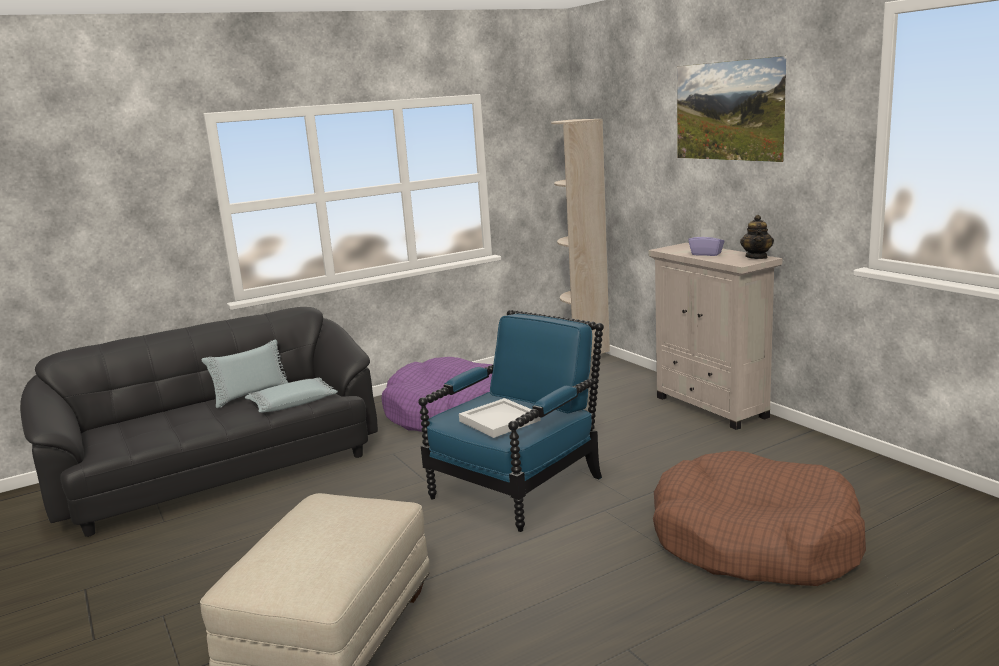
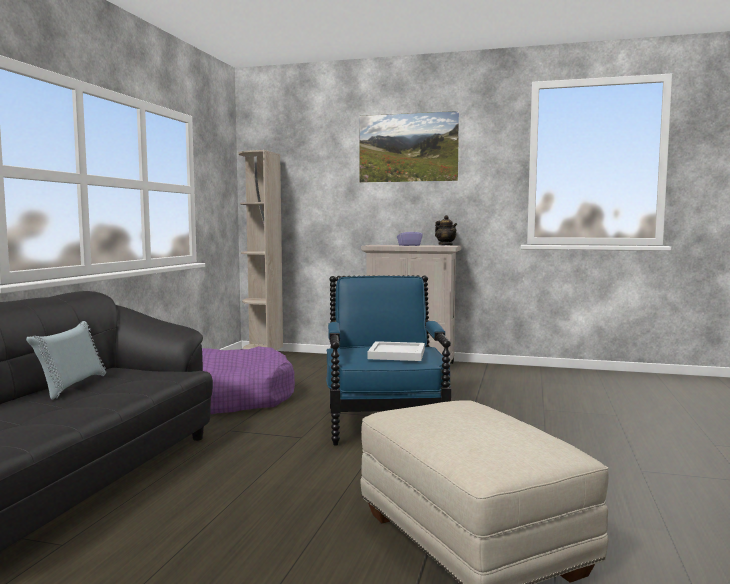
camera: 45 degrees left, 10 degrees down
(292, 401) = (141, 381): blue pillow -> none
(754, 540) = (575, 410): brown dog bed -> none

